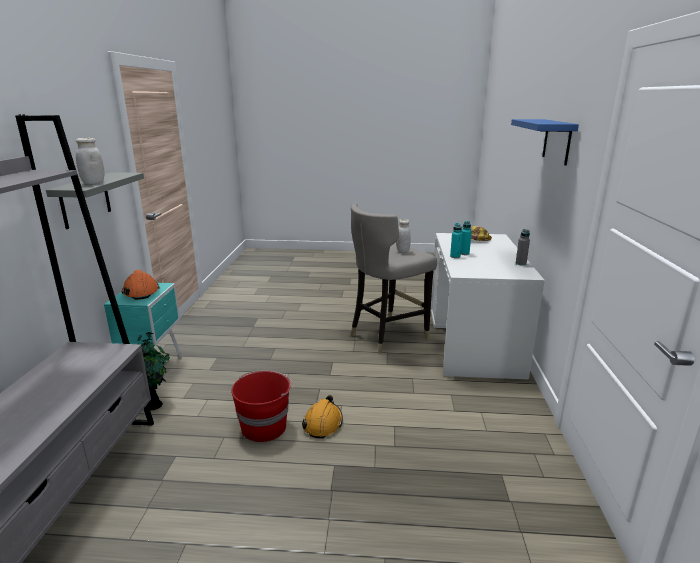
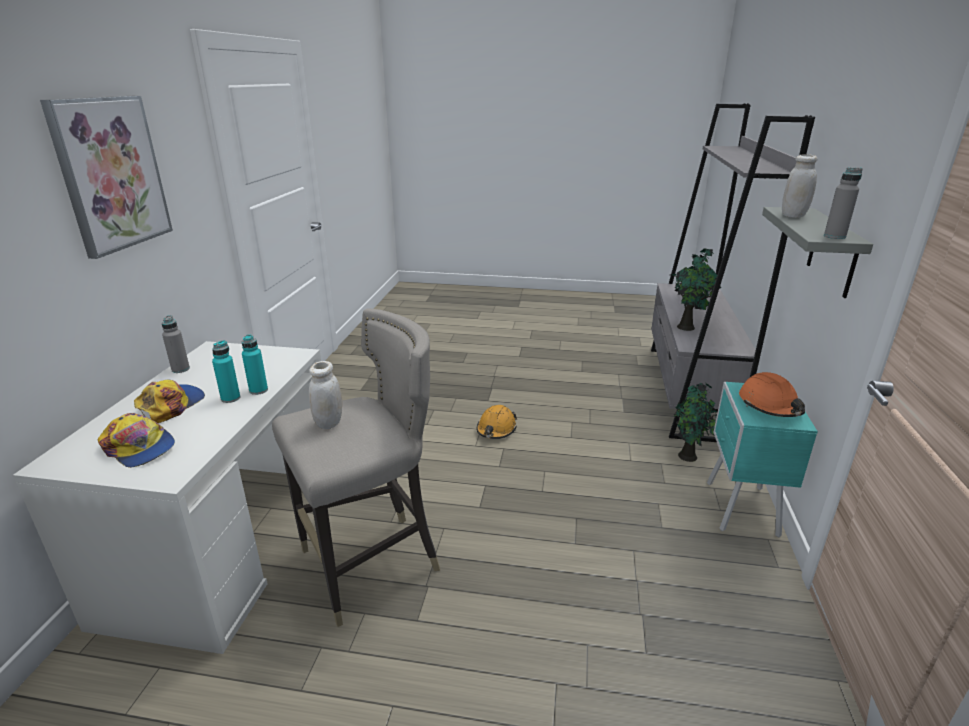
camera: 175 degrees left, 5 degrees up
(86, 378) = (687, 327): none -> potted plant
(119, 173) = (834, 236): none -> grey bottle
(264, 426) = (554, 429): red bucket -> none
(489, 250) = (171, 405): none -> cap
(557, 141) = (111, 174): blue shelf -> picture

